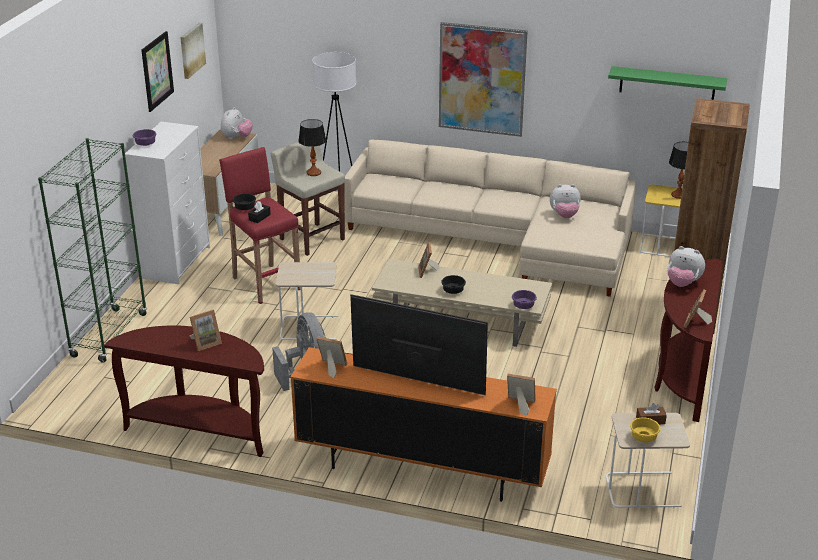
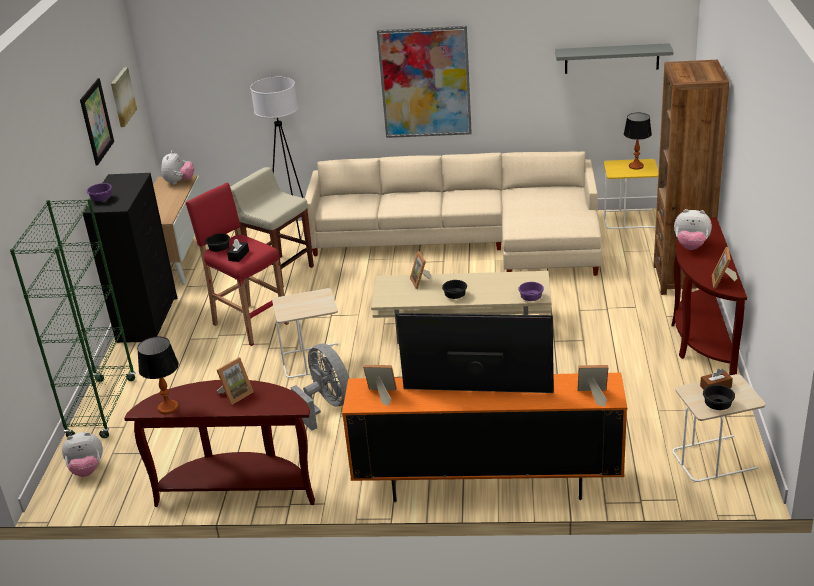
camera: 10 degrees left, 0 degrees up
(177, 262) = (147, 319): white dresser -> black dresser
(313, 173) = (274, 203): table lamp -> table lamp (168, 408)
(564, 215) = (534, 204): plush toy -> plush toy (87, 470)
(643, 437) = (716, 405): yellow bowl -> black bowl
(667, 84) = (611, 58): green shelf -> grey shelf

